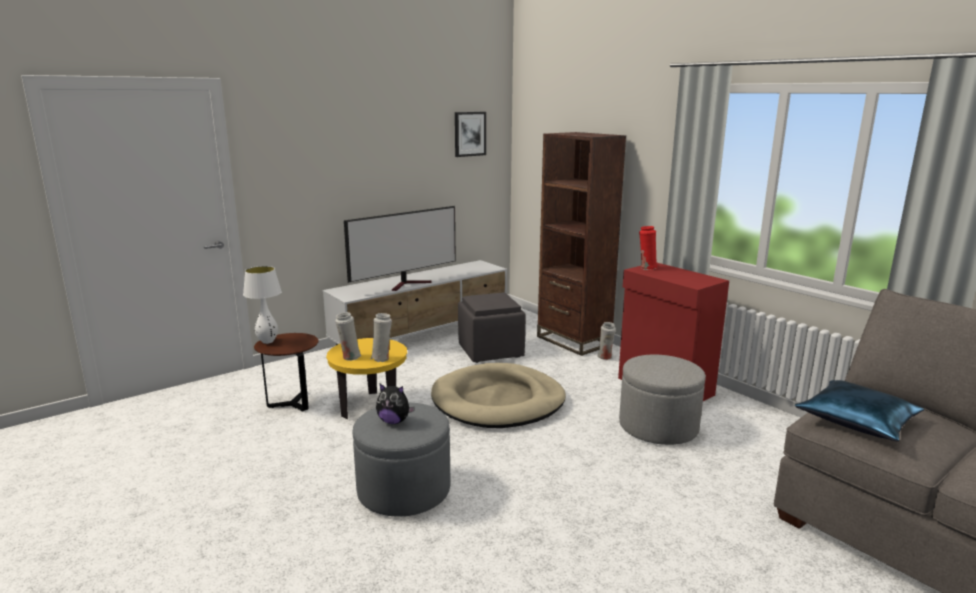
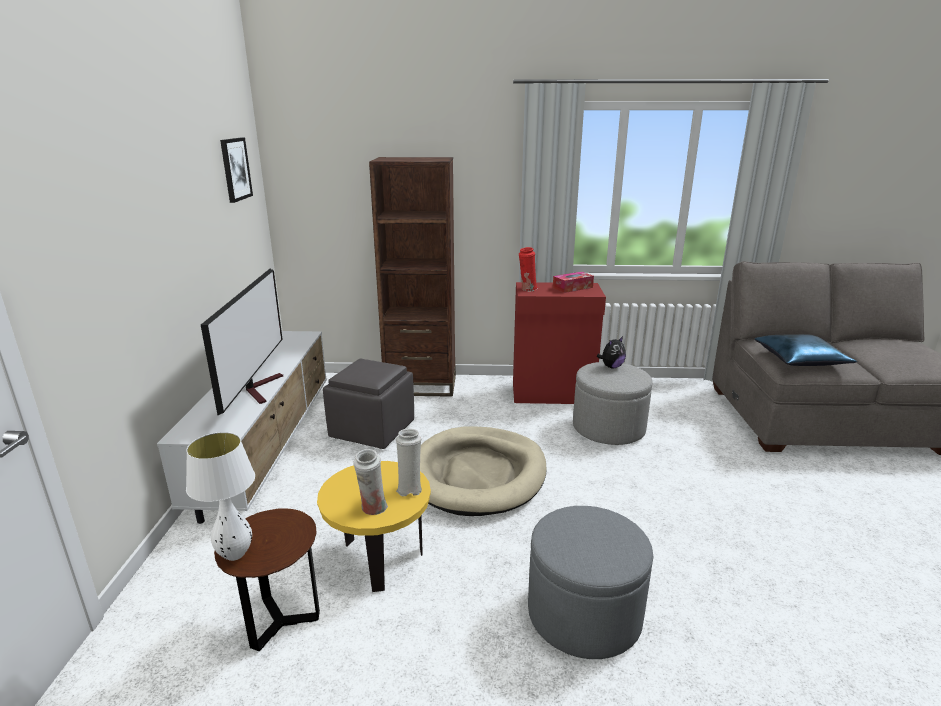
camera: 50 degrees left, 5 degrees up
(394, 421) = (590, 543): plush toy -> plush toy (611, 367)
(605, 357) = (472, 389): white vase -> none
(690, 277) = (572, 287): none -> tissue box

